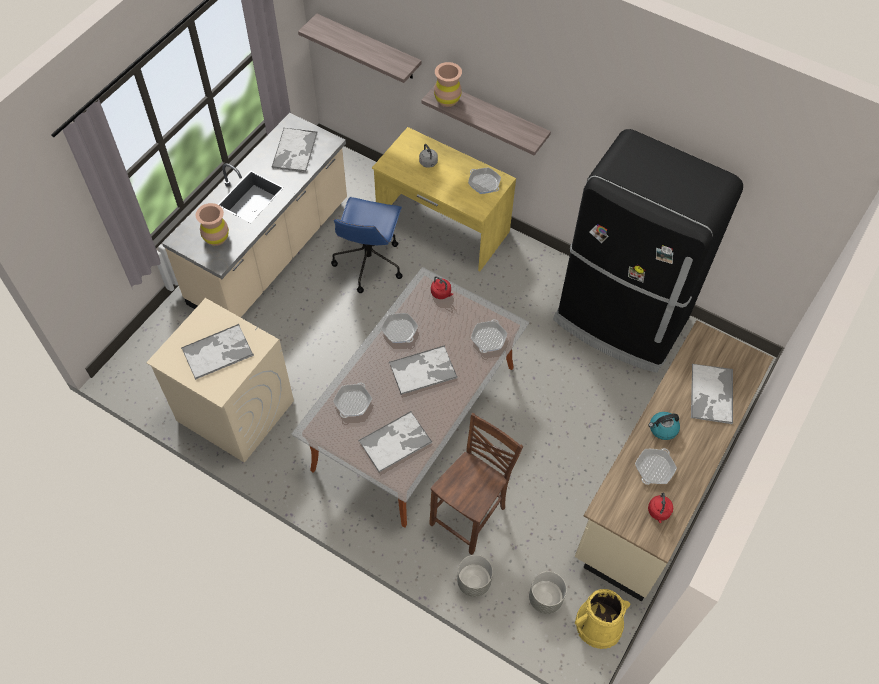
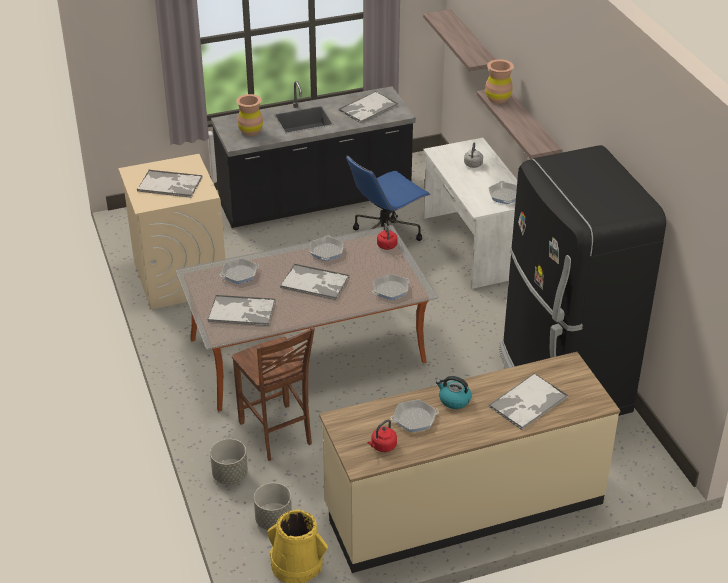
camera: 40 degrees right, 20 degrees down
(271, 253) = (315, 200): beige counter -> black counter
(442, 226) = (474, 246): yellow desk -> white desk
(470, 516) = (276, 434): brown chair -> brown chair turned 75 degrees clockwise

